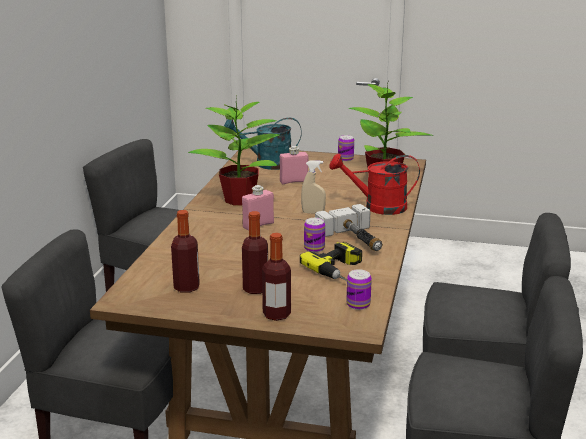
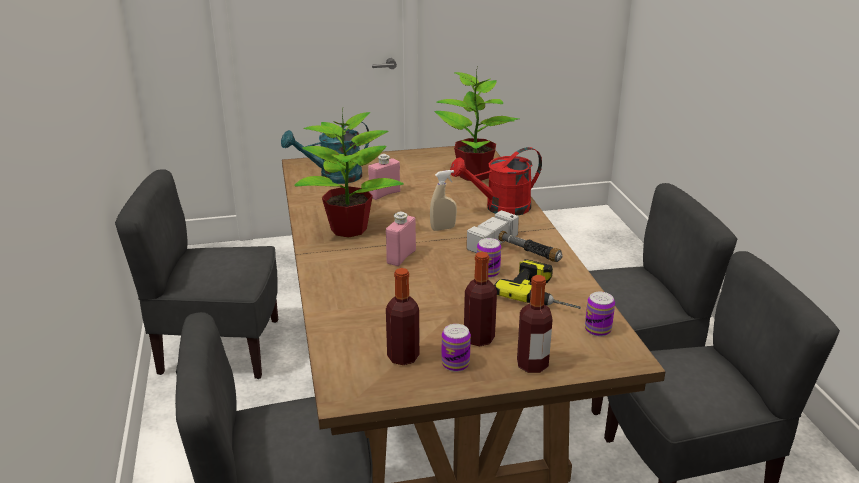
camera: 25 degrees left, 5 degrees up
(345, 159) = (411, 156): can -> can (455, 364)

